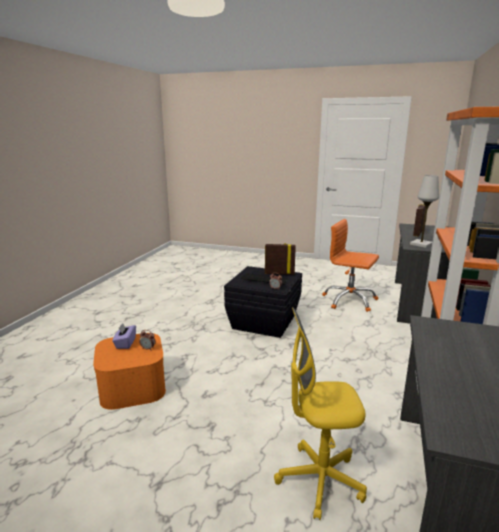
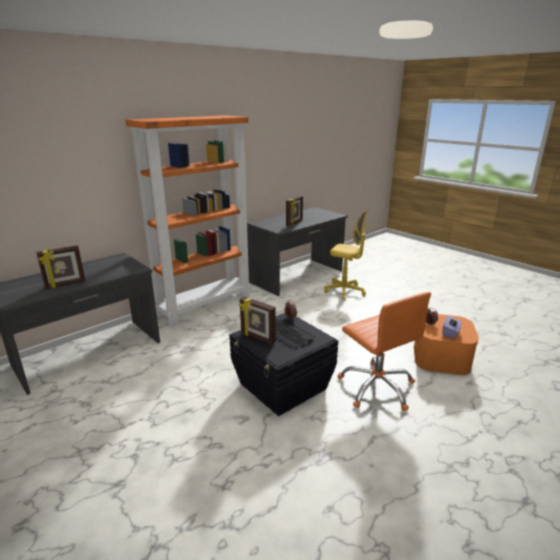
camera: 150 degrees left, 5 degrees up
(349, 300) = (146, 384): orange office chair -> orange office chair (377, 387)
(421, 244) = (120, 269): white table lamp -> none
(454, 353) = (294, 223): none -> picture frame

